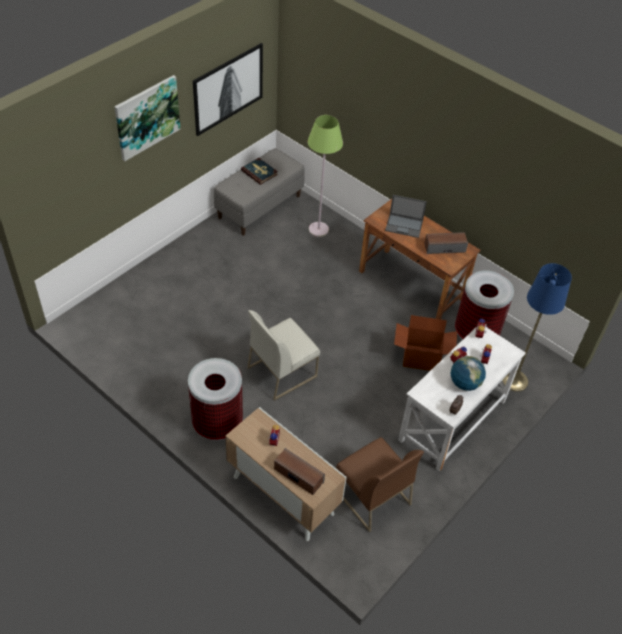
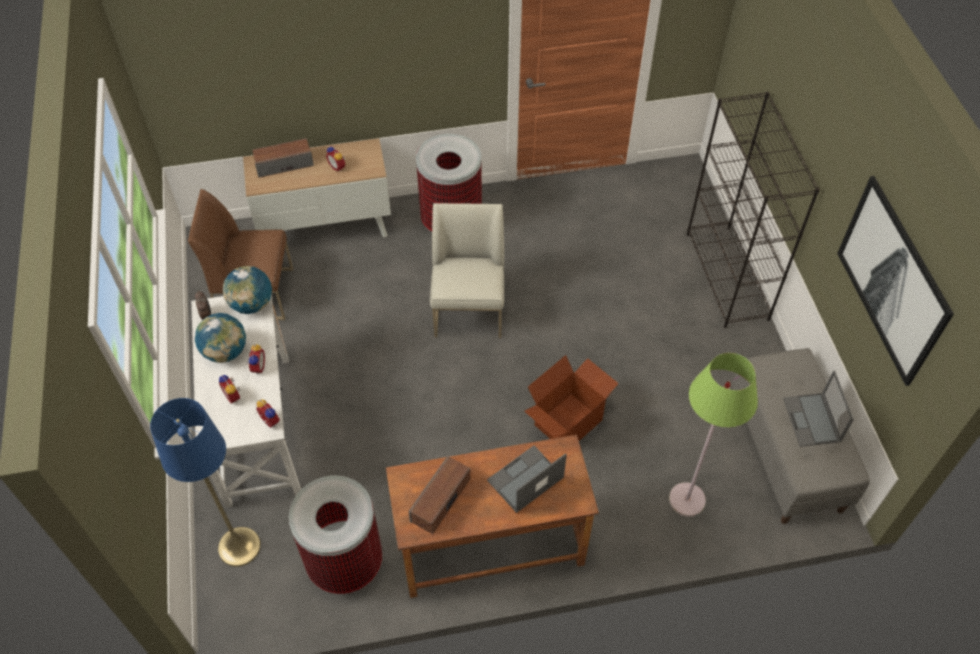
camera: 130 degrees right, 5 degrees up
(147, 117) = (827, 120): picture -> none
(156, 268) = (727, 276): none -> black bookcase
(259, 172) = (812, 420): book -> laptop
(421, 358) = (365, 462): cardboard box -> cardboard box (567, 421)
(425, 394) = (252, 304): none -> globe

